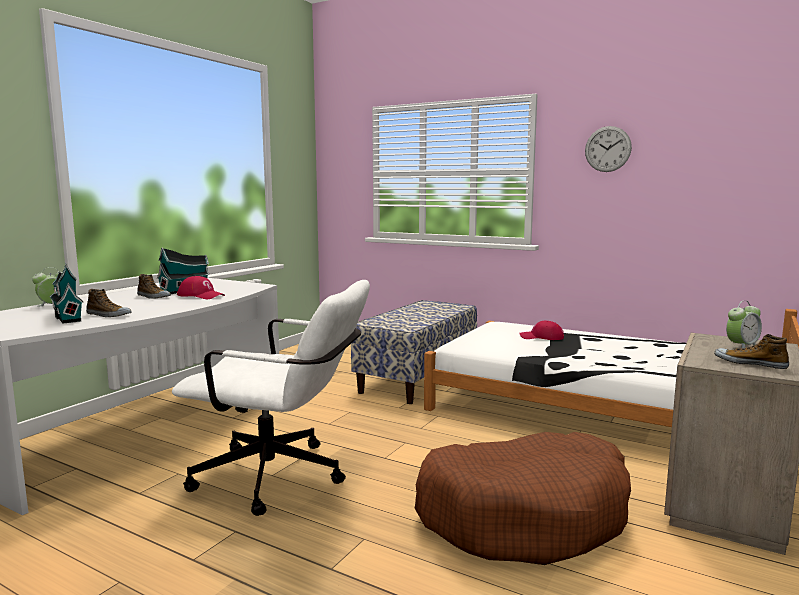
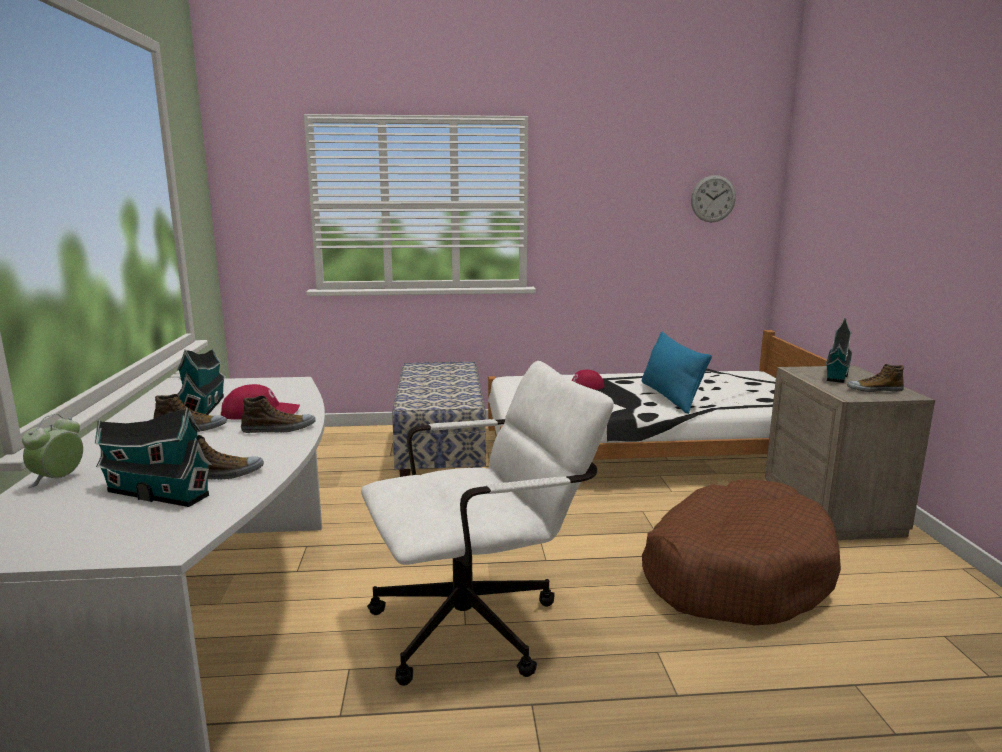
camera: 35 degrees left, 5 degrees up
(187, 303) = (279, 429): none -> shoe
(607, 149) = (605, 182): wall clock -> wall clock (713, 198)
(611, 355) = (670, 396): none -> blue pillow
(741, 347) = (836, 375): alarm clock -> toy house

